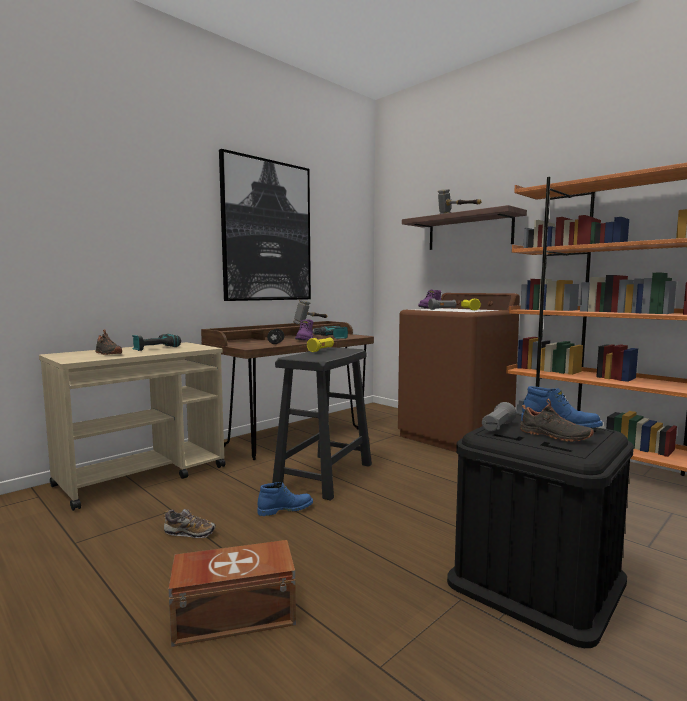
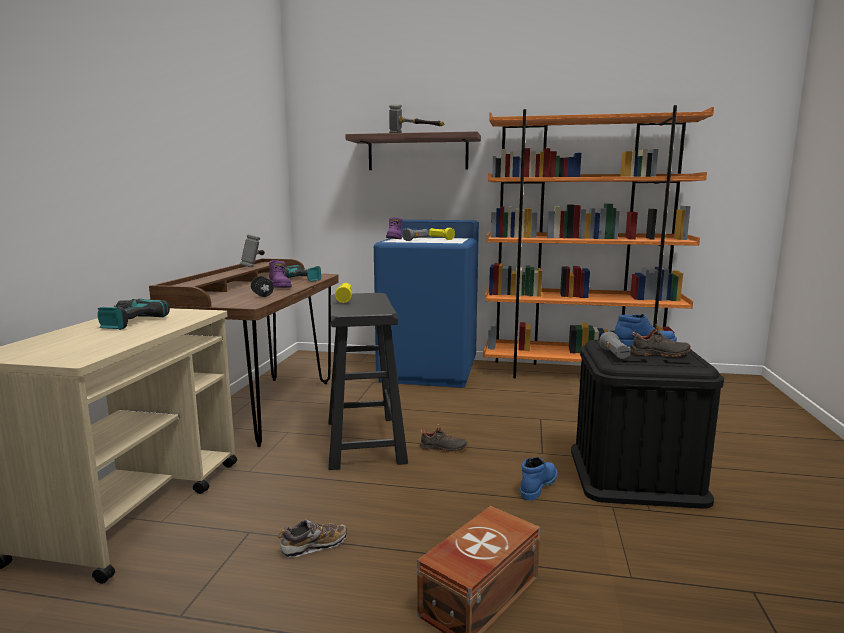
camera: 35 degrees left, 5 degrees up
(107, 353) = (88, 341): black shoe -> black shoe (443, 449)
(267, 231) = (198, 142): picture -> none
(285, 509) = (377, 487): blue boot -> blue boot (537, 486)
(455, 436) = (429, 371): brown washing machine -> blue washing machine

